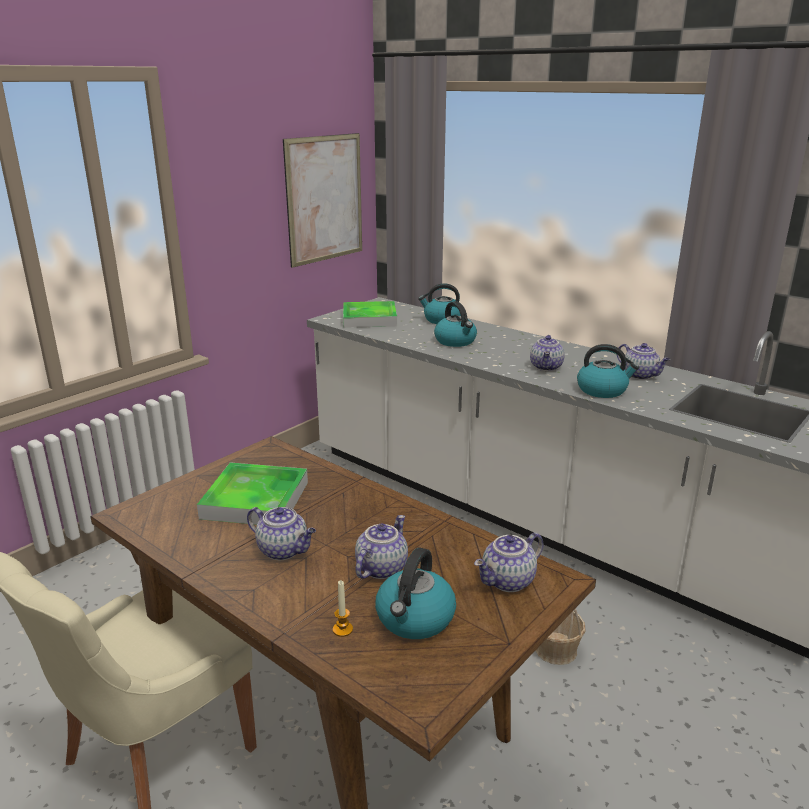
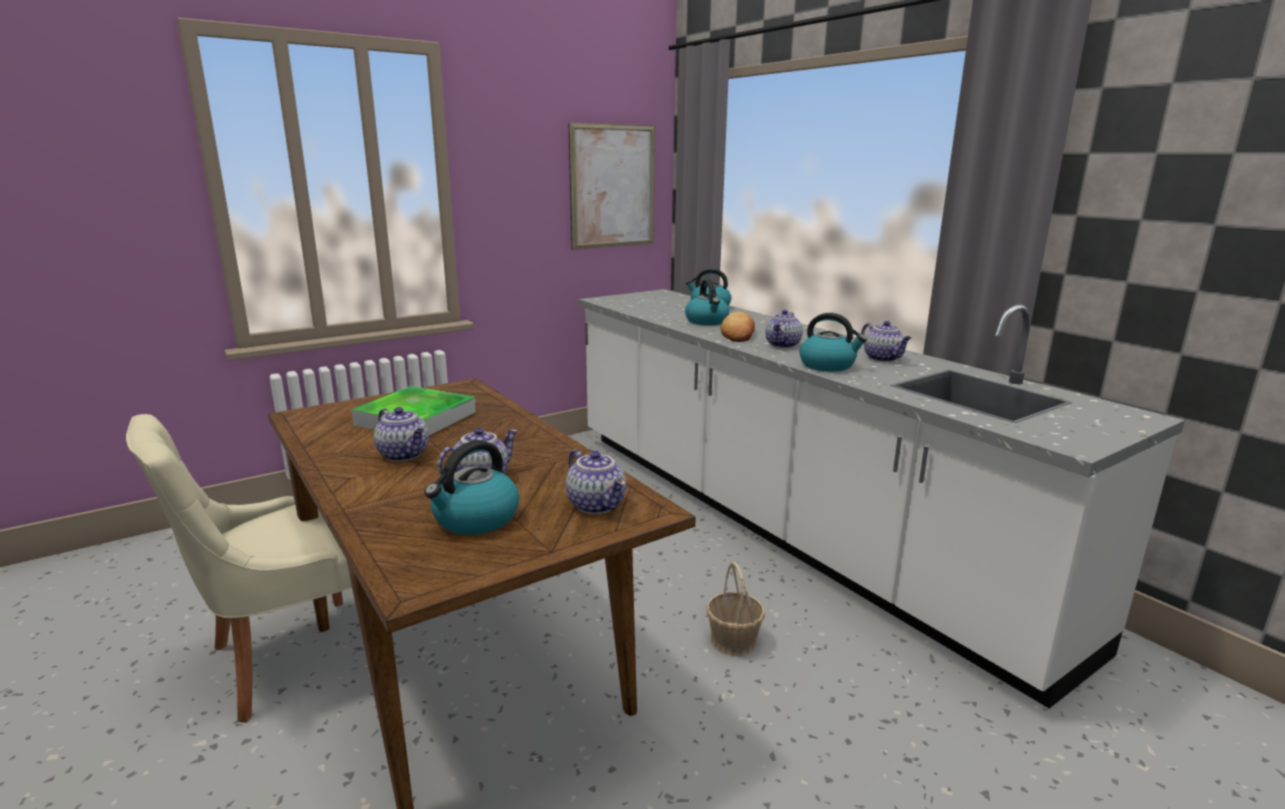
camera: 15 degrees right, 5 degrees down
(342, 629) = (399, 517): candle -> none
(369, 319) = (638, 302): tray -> none
(496, 355) = (738, 333): none -> bread
(508, 582) = (598, 505): teapot -> teapot turned 105 degrees counterclockwise

